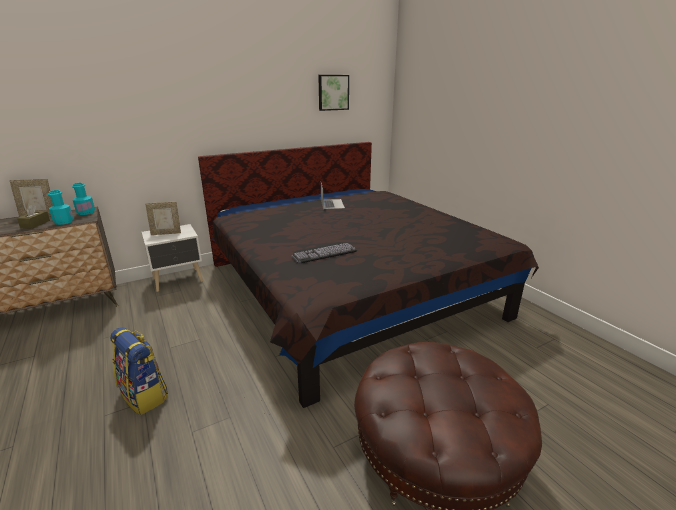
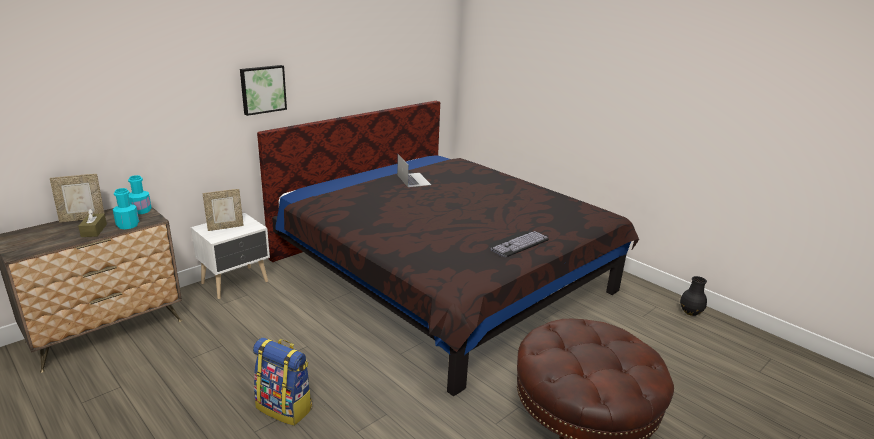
camera: 15 degrees left, 0 degrees up
(323, 252) = (442, 240): keyboard -> keyboard (517, 243)
(333, 92) = (400, 48): picture -> picture (262, 89)
(593, 349) = (690, 312): none -> black vase

